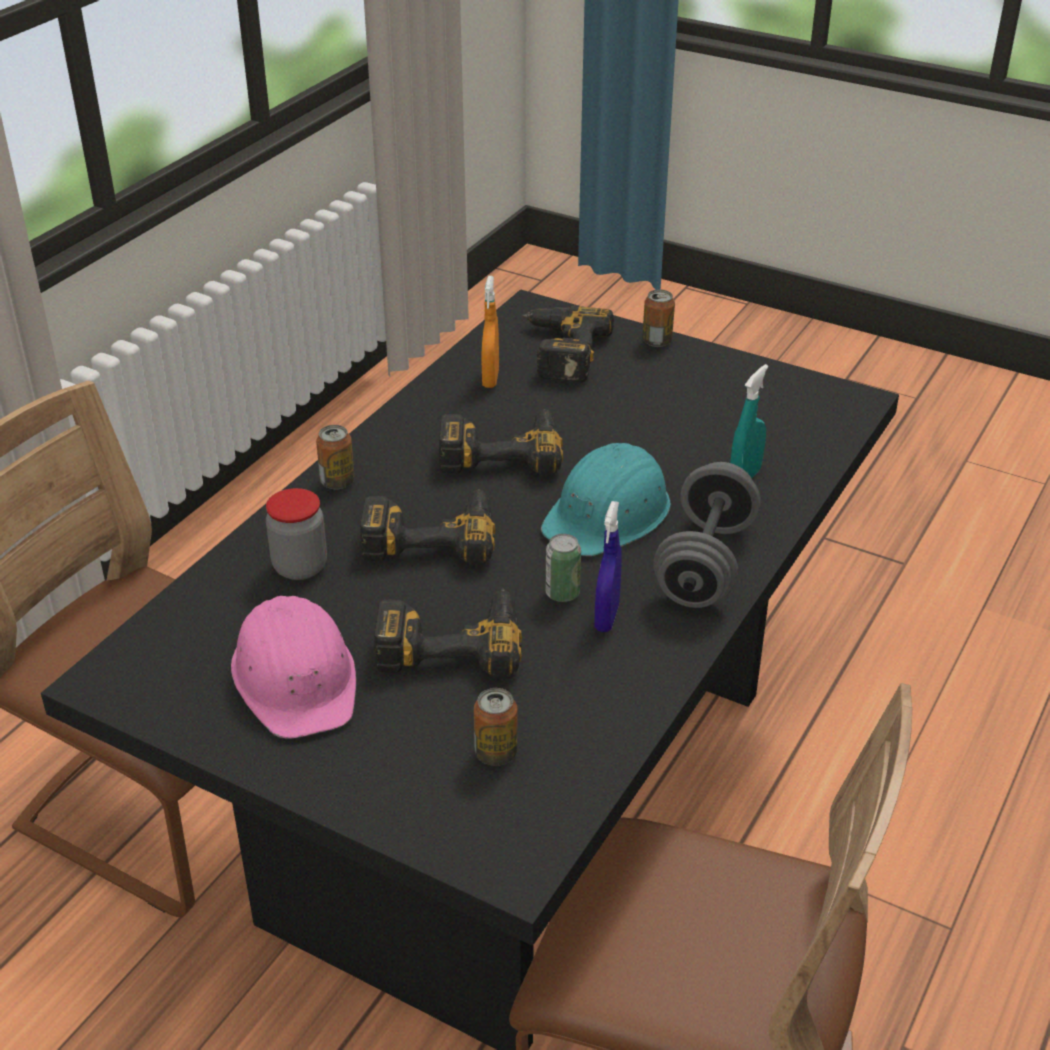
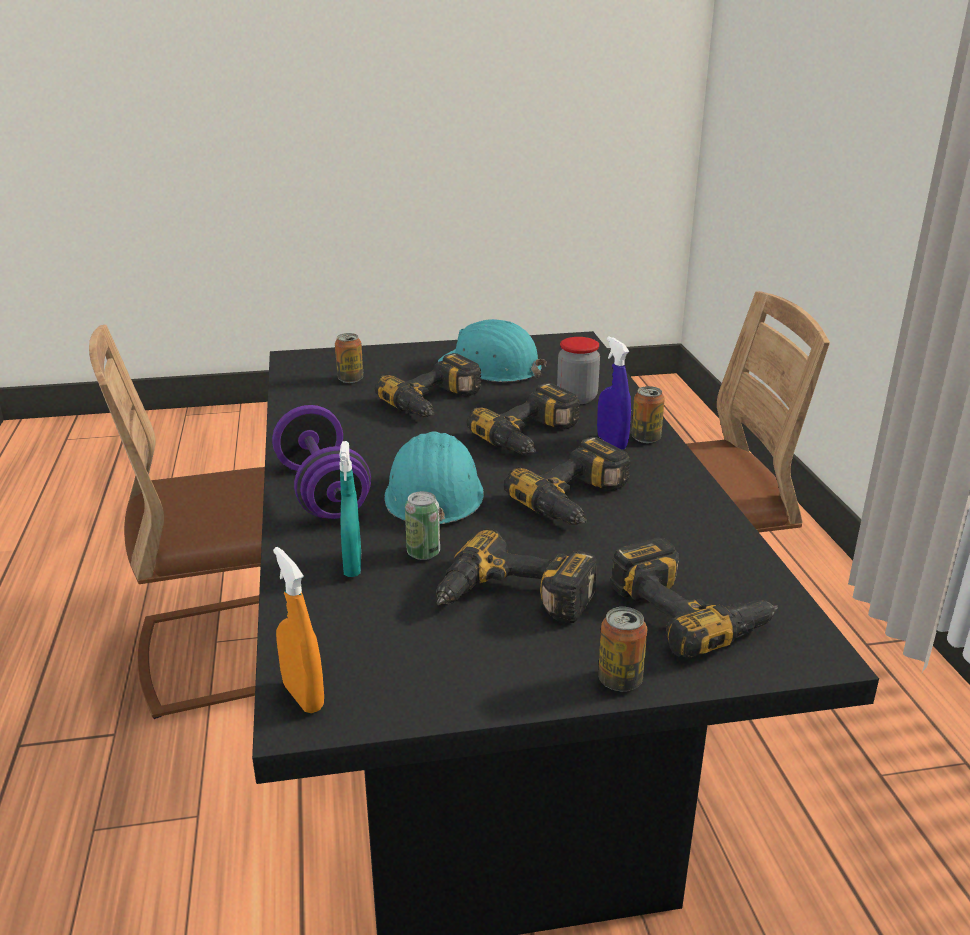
camera: 140 degrees right, 10 degrees down
(296, 678) = (491, 367): pink hard hat -> turquoise hard hat
(490, 379) = (695, 552): orange spray bottle -> orange spray bottle (303, 696)
(562, 593) = (403, 442): can -> can (423, 553)
(606, 618) = (359, 442): blue spray bottle -> blue spray bottle (611, 443)
(659, 404) = (512, 600): none -> power drill
(705, 564) = (322, 492): grey dumbbell -> purple dumbbell

